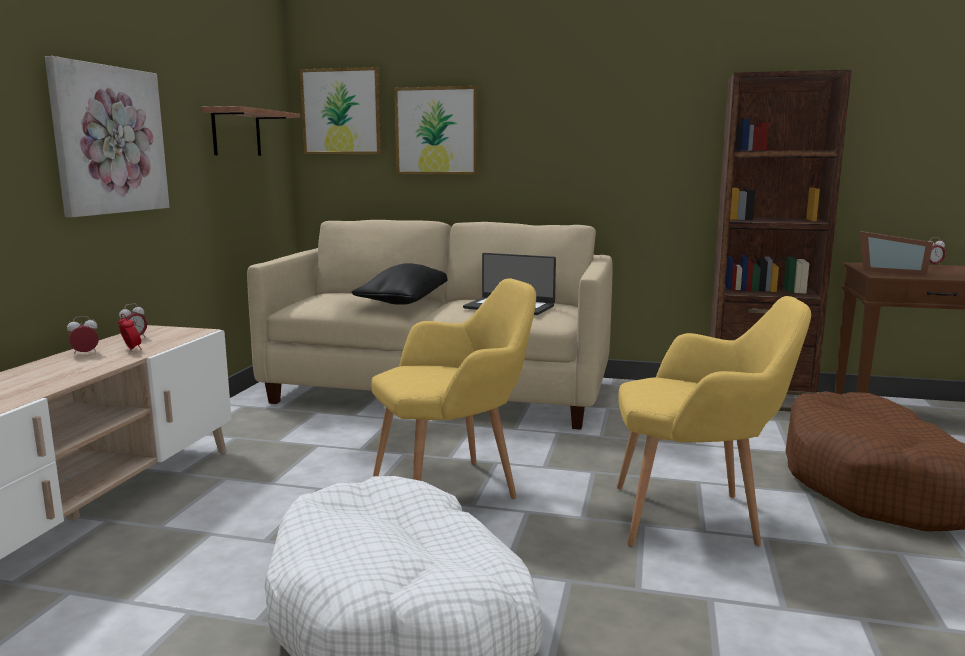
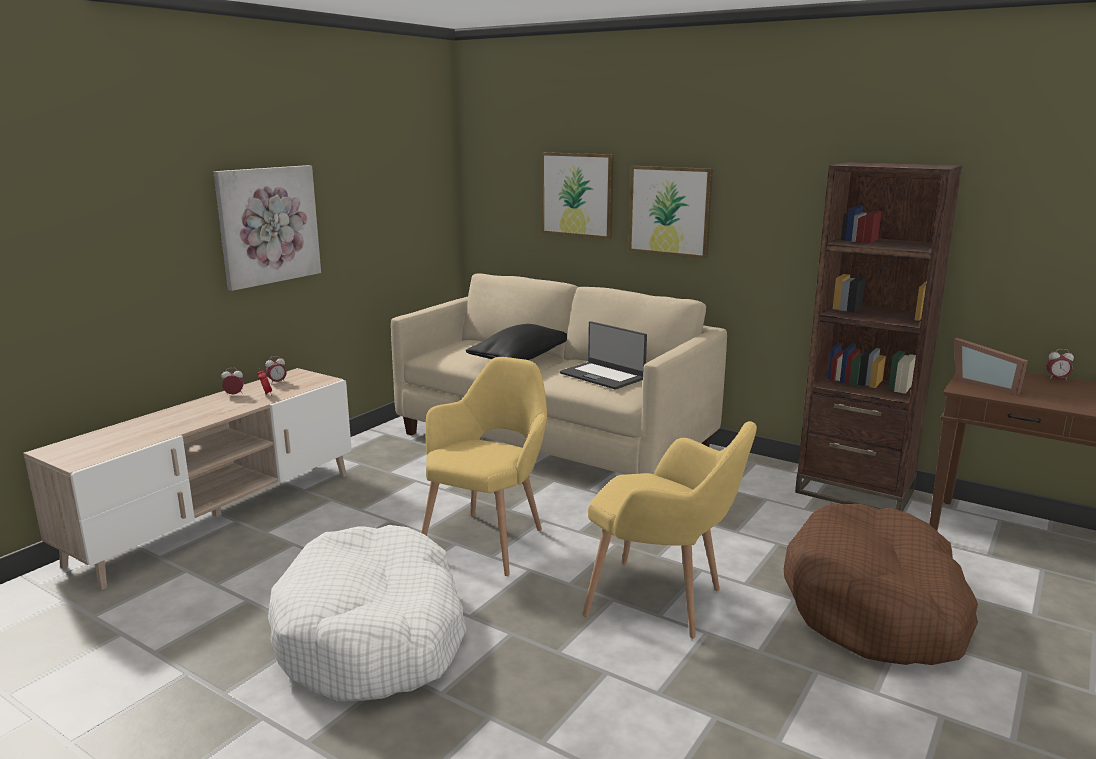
camera: 20 degrees right, 5 degrees up
(236, 133) = (396, 198): shelf -> none
(342, 112) = (499, 171): picture -> picture (670, 211)
(454, 488) = (490, 539): yellow armchair -> yellow armchair turned 60 degrees counterclockwise

